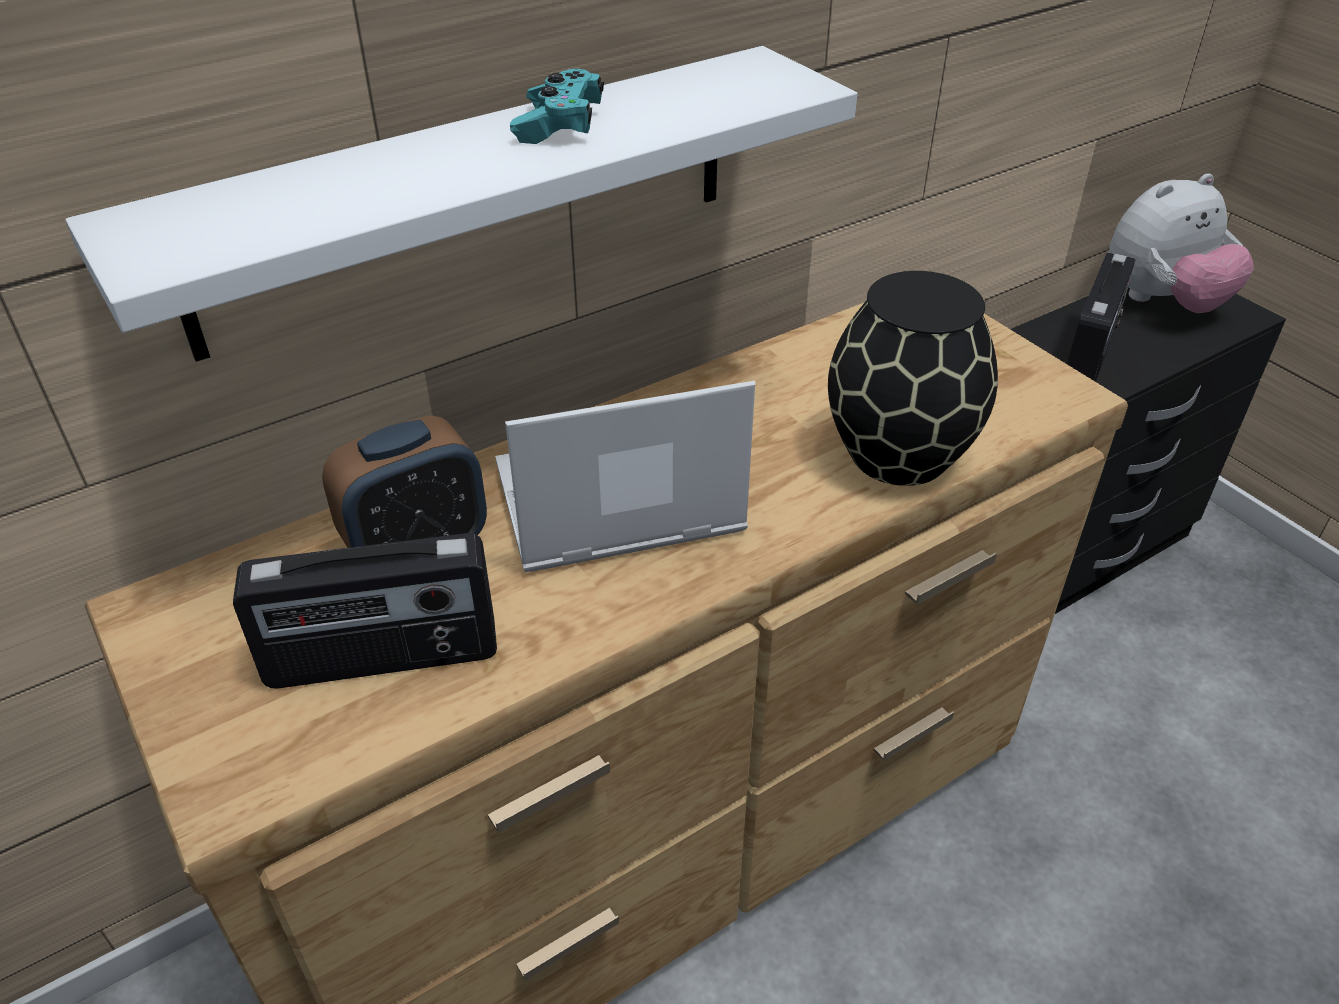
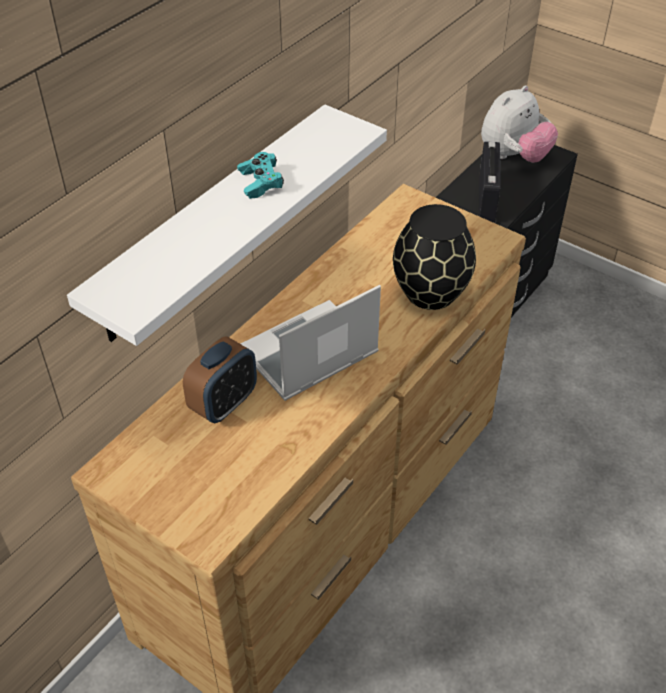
camera: 20 degrees left, 5 degrees up
(383, 659) = (241, 461): radio -> none

